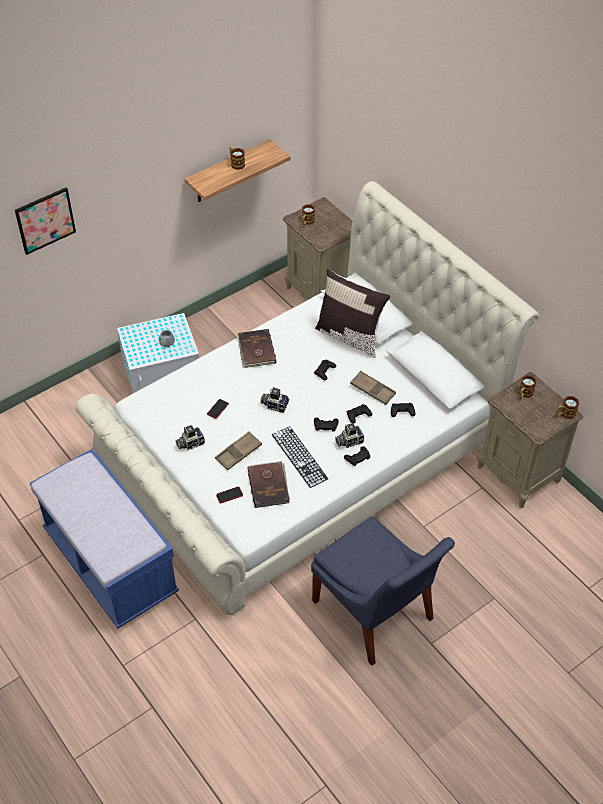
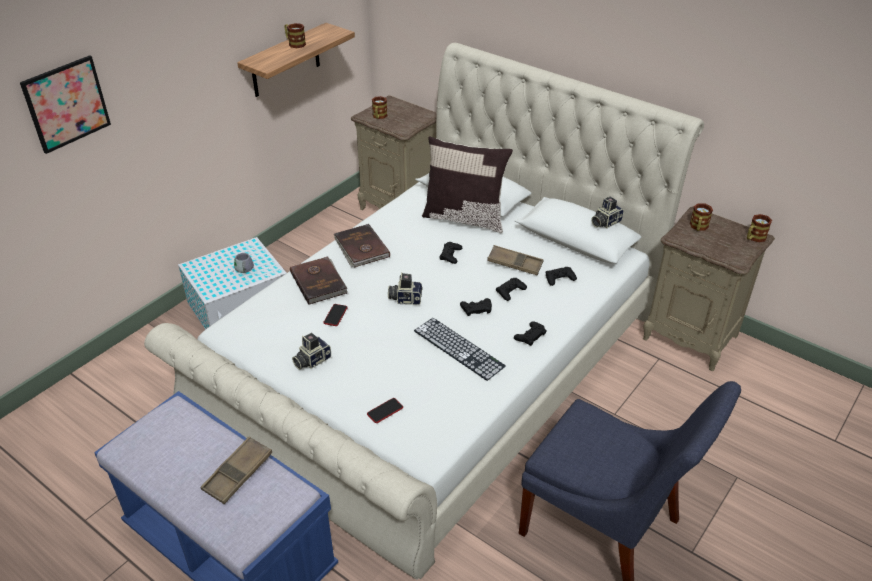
camera: 15 degrees left, 10 degrees down
(238, 453) = (379, 359): brown tray -> brown tray (238, 473)
(269, 485) = (433, 389): brown book -> brown book (319, 282)
(348, 441) = (511, 320): camera -> camera (605, 222)

